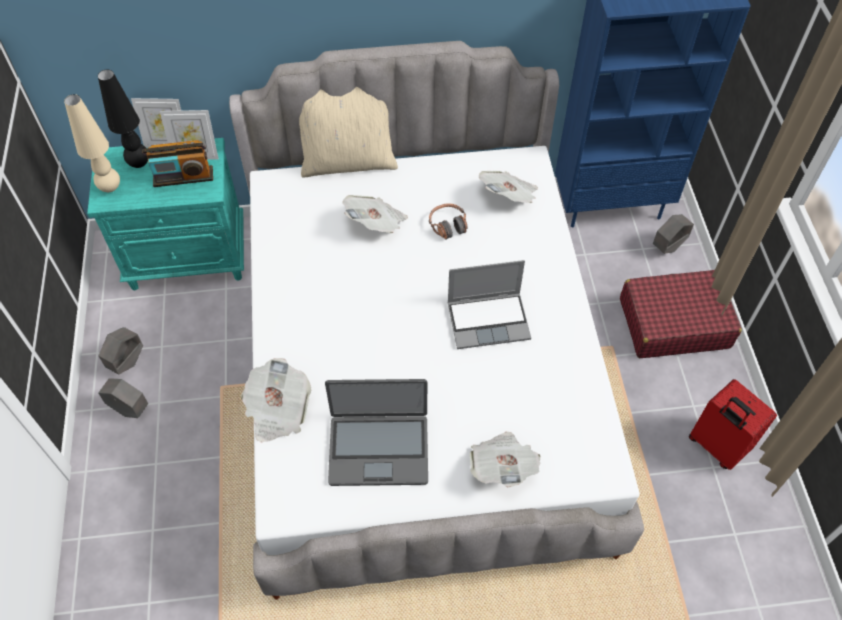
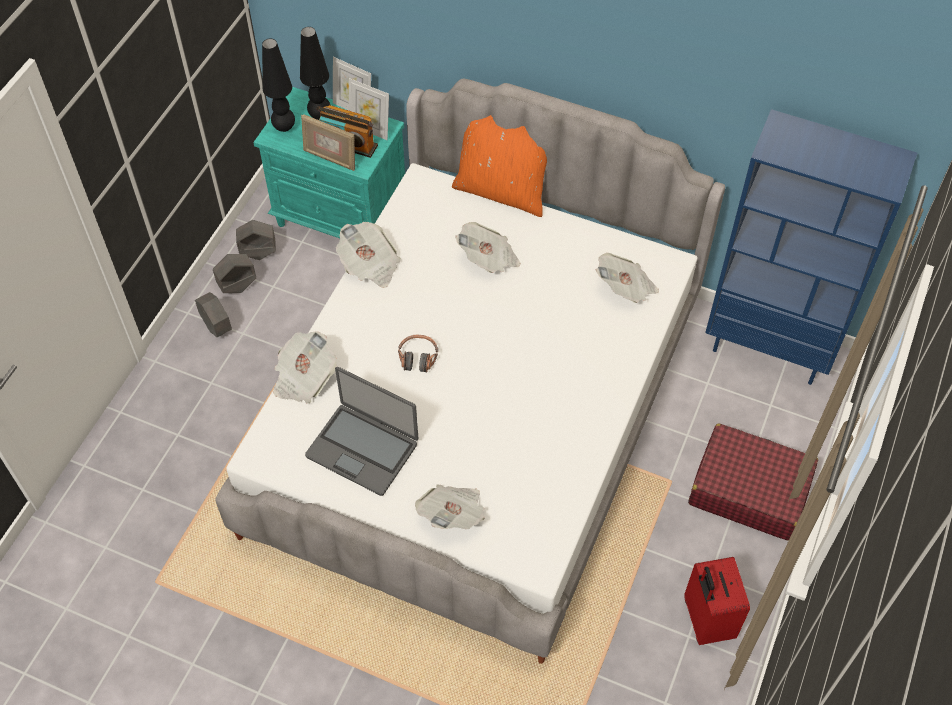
camera: 30 degrees right, 0 degrees up
(110, 187) = (284, 127): beige table lamp -> black table lamp
(174, 197) = (330, 158): none -> picture frame
(272, 277) = (370, 265): none -> newspaper
(348, 161) = (502, 191): beige pillow -> orange pillow
(448, 225) = (551, 289): headphones -> headphones (418, 358)
(489, 320) = (528, 389): laptop -> none
(668, 247) = (798, 415): grey planter -> grey planter (259, 253)

